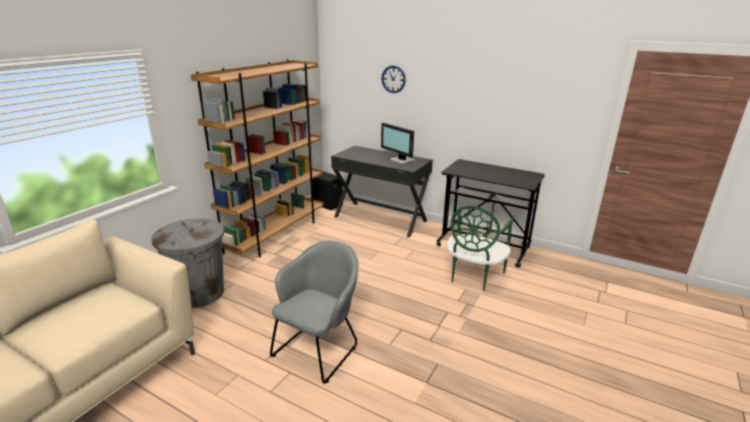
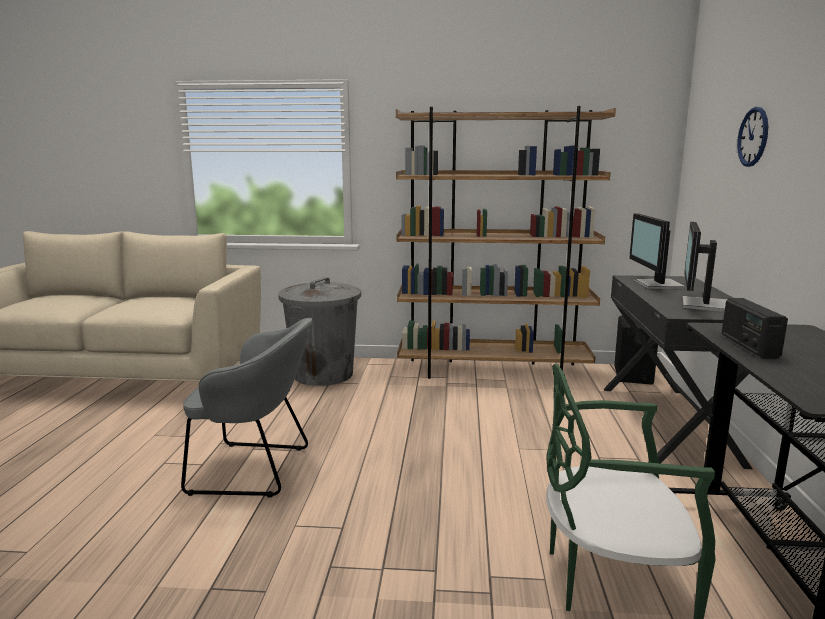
camera: 65 degrees right, 10 degrees down
(360, 155) = (656, 284): none -> monitor
(475, 174) = (748, 346): none -> radio

